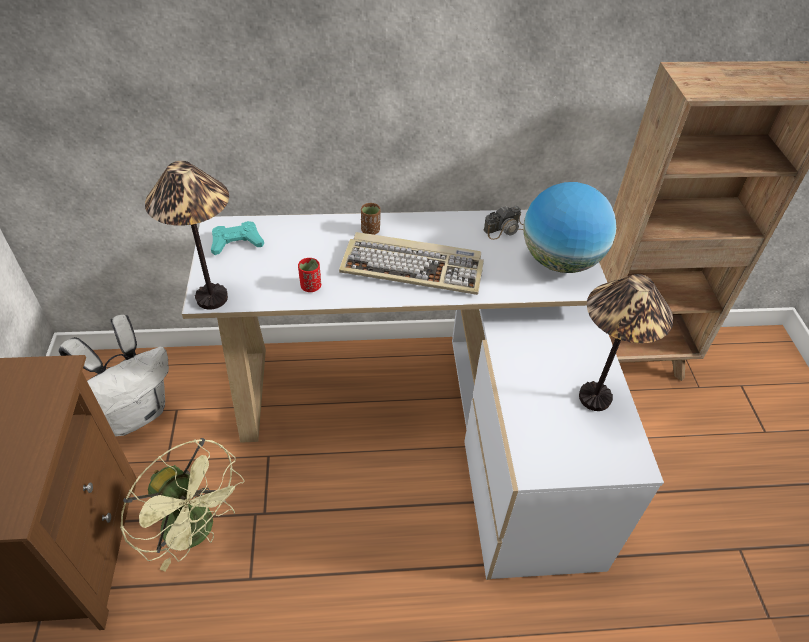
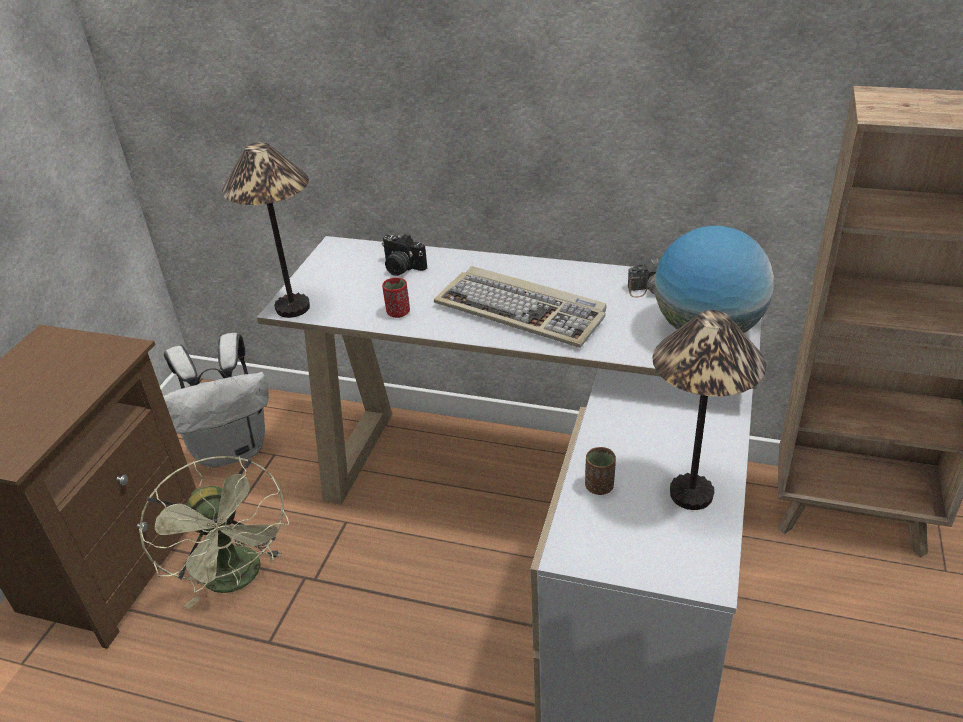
camera: 25 degrees right, 10 degrees down
(236, 242) = (346, 262): turquoise game controller -> none
(290, 240) = (401, 268): none -> camera
(370, 230) = (494, 270): brown cup -> brown cup (599, 487)

